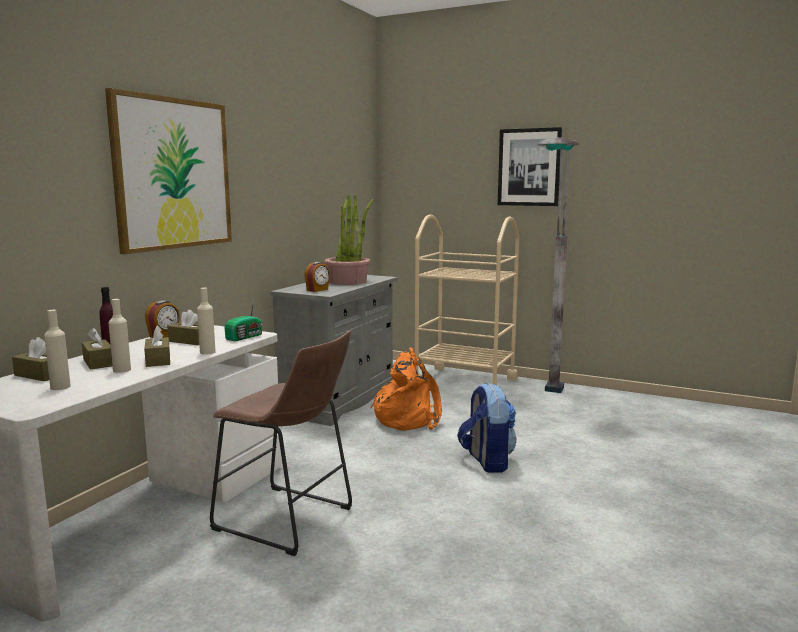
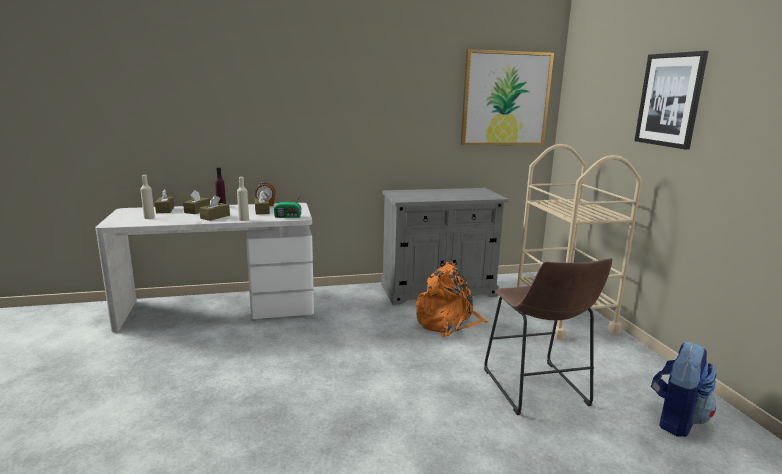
camera: 50 degrees right, 5 degrees up
(122, 370) = (189, 217): beige bottle -> none
(173, 174) = (292, 98): picture -> picture (505, 99)
(289, 521) = (251, 345): brown stool -> brown stool (537, 390)
(317, 290) = (409, 196): alarm clock -> none
(348, 281) = (455, 194): potted plant -> none
(486, 461) = (424, 378): backpack -> backpack (676, 419)
(547, 400) = (599, 364): grey floor lamp -> none

